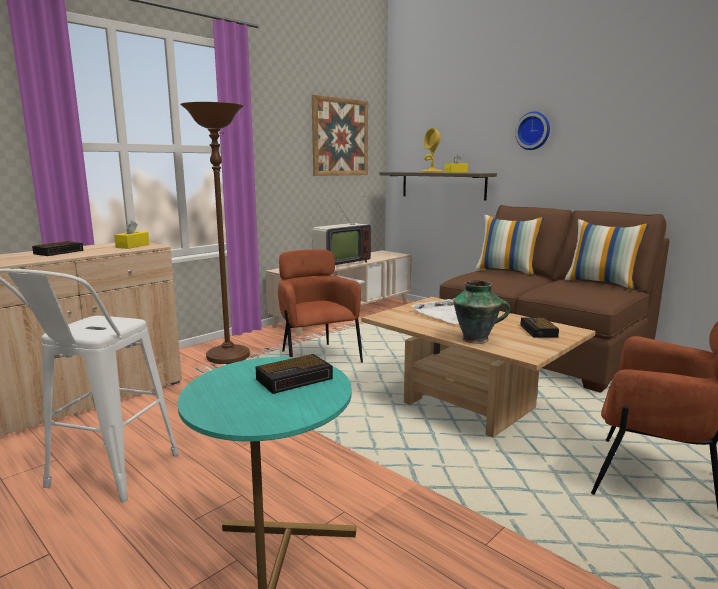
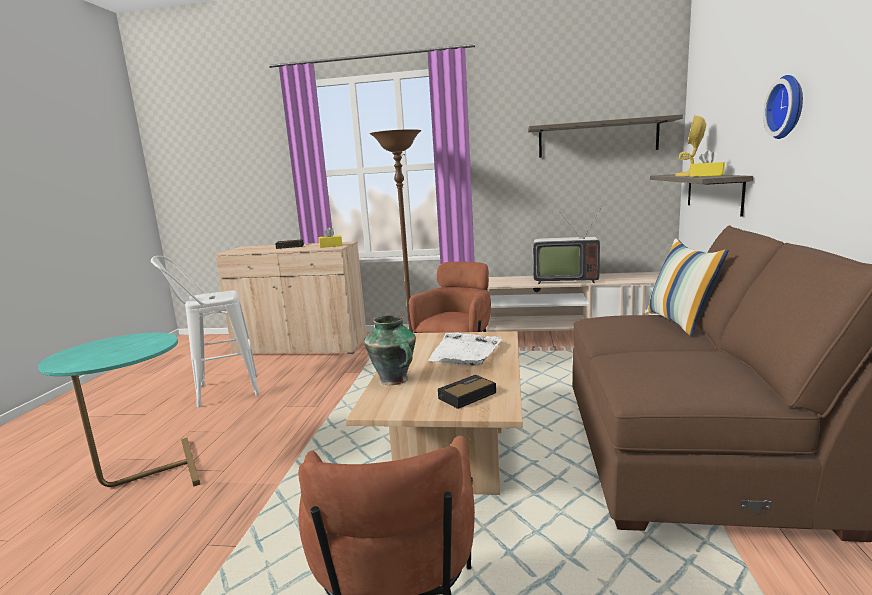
camera: 55 degrees right, 0 degrees up
(296, 378) = (131, 350): alarm clock -> none
(340, 137) = (597, 138): picture -> shelf
(601, 283) = (746, 372): pillow -> none

